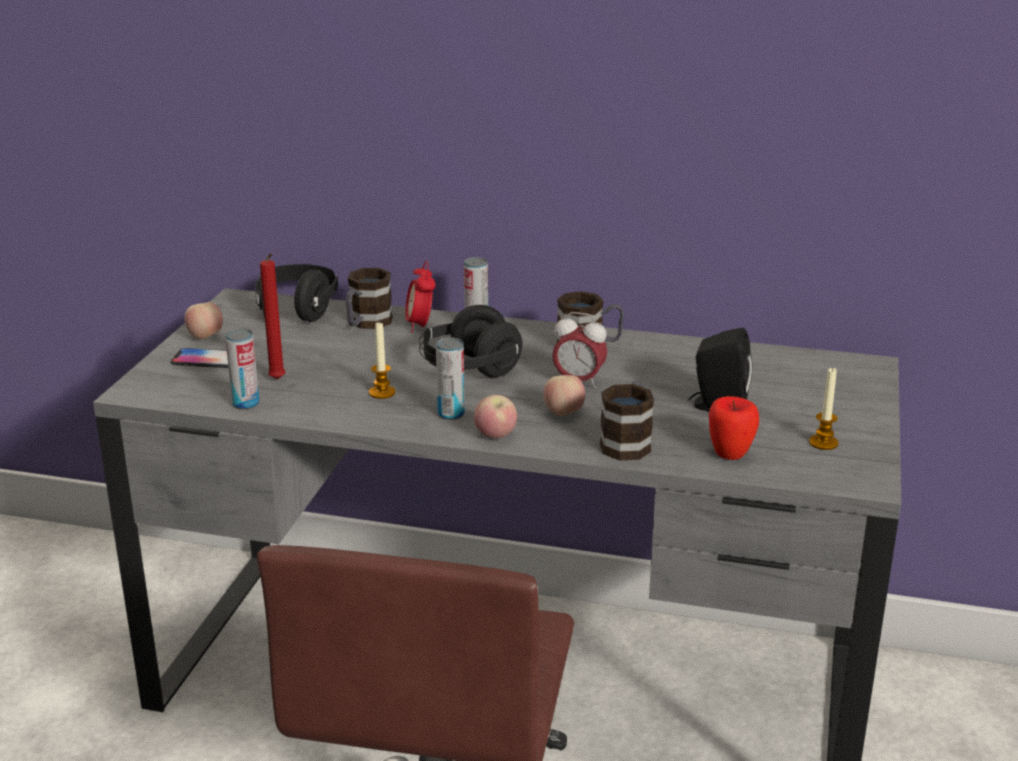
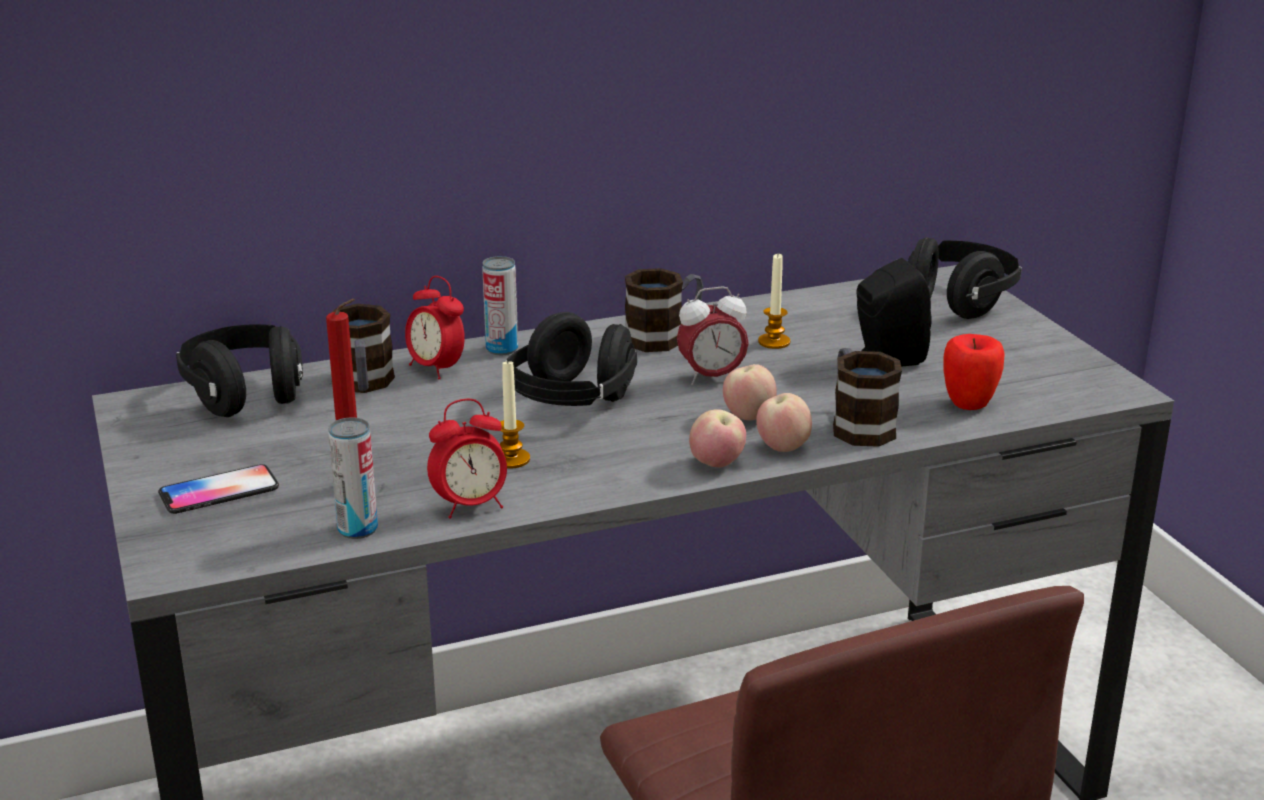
camera: 35 degrees left, 0 degrees up
(205, 337) = (166, 465): apple -> apple (783, 447)
(320, 411) = (471, 506): none -> alarm clock
(451, 414) = (630, 457): can -> none
(823, 443) = (1029, 365): candle -> candle (774, 342)
(843, 383) = (958, 302): none -> black headphones

